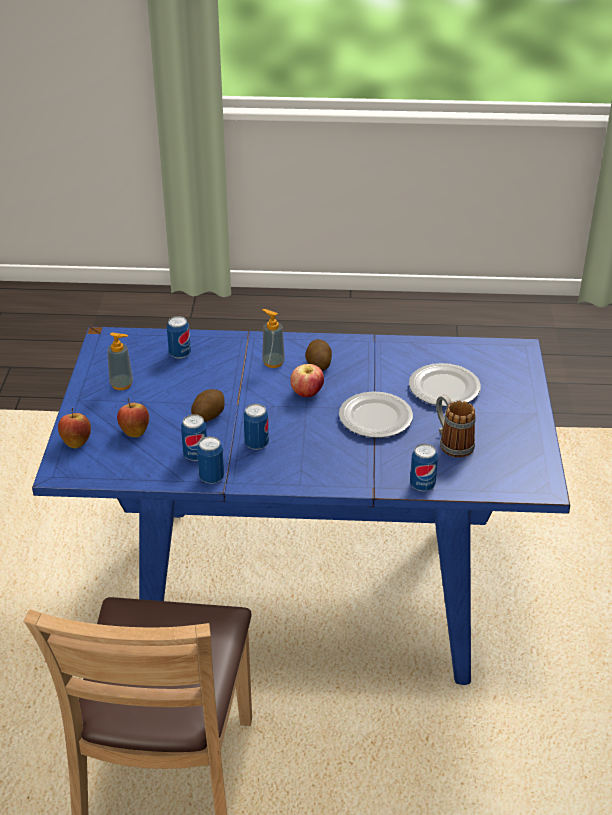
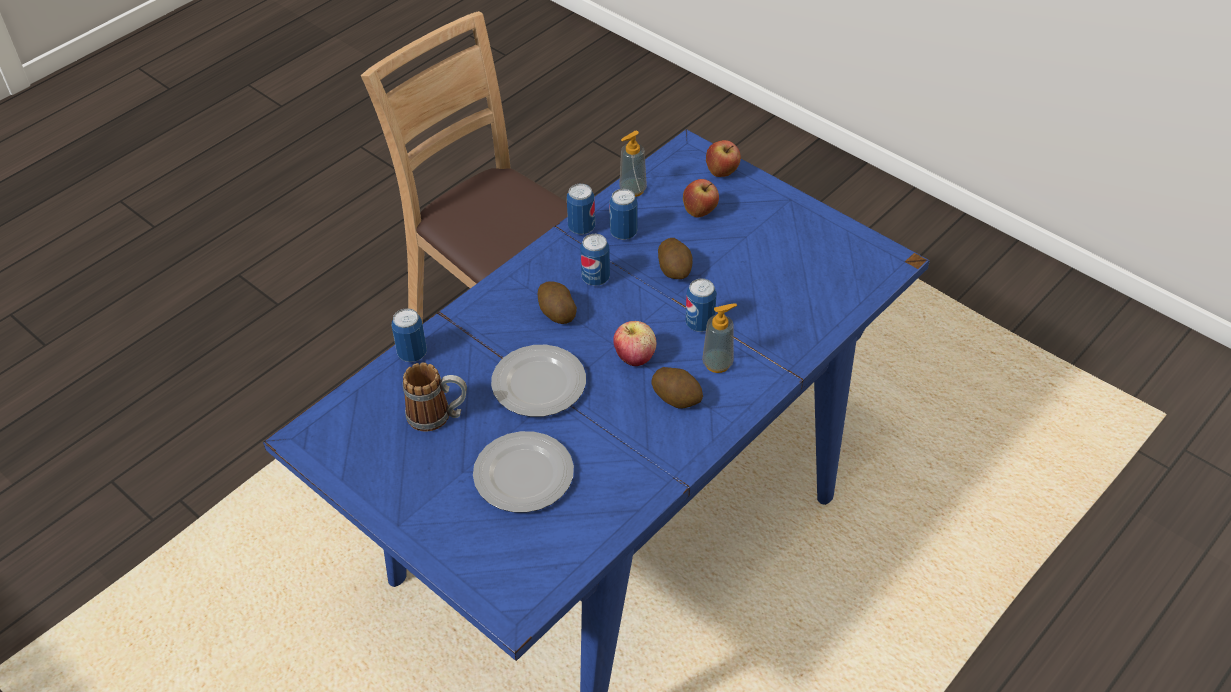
camera: 130 degrees right, 10 degrees up
(121, 384) = (788, 236): soap dispenser -> soap dispenser (632, 190)
(180, 354) = (805, 301): can -> can (700, 324)
(308, 444) = (556, 312): none -> potato

